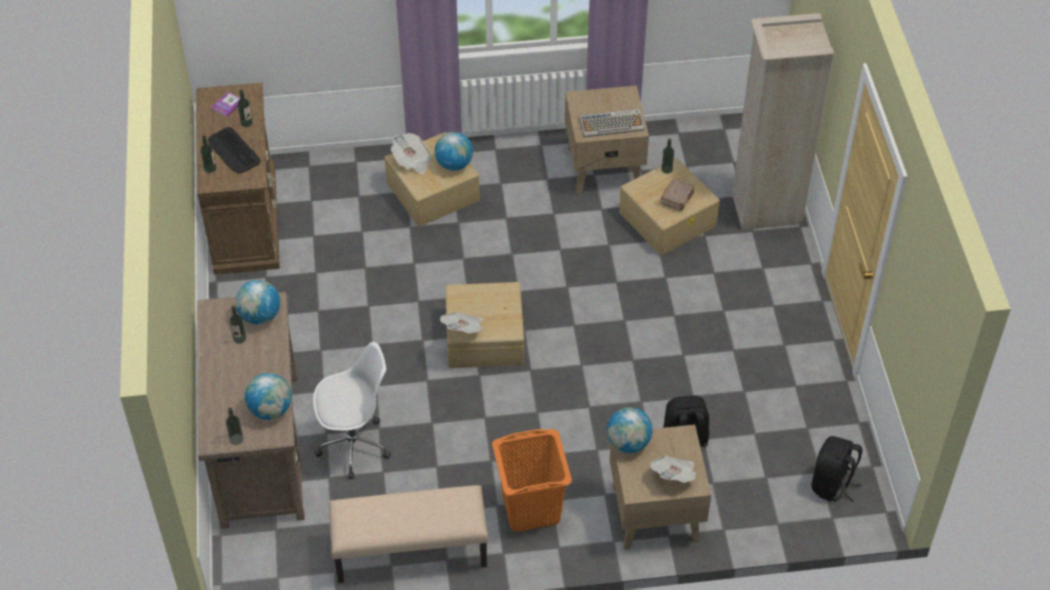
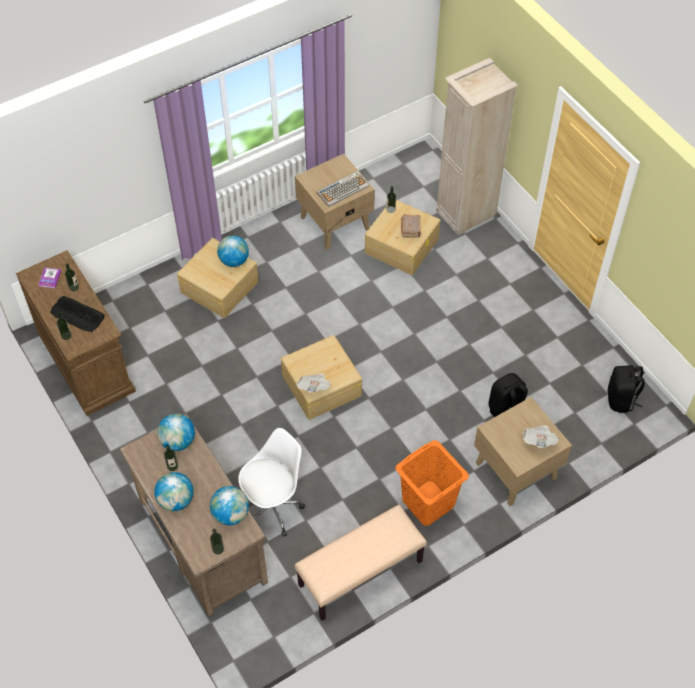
camera: 25 degrees left, 5 degrees up
(412, 161) = (200, 269): newspaper -> none
(628, 443) = (493, 429): globe -> globe (176, 500)

